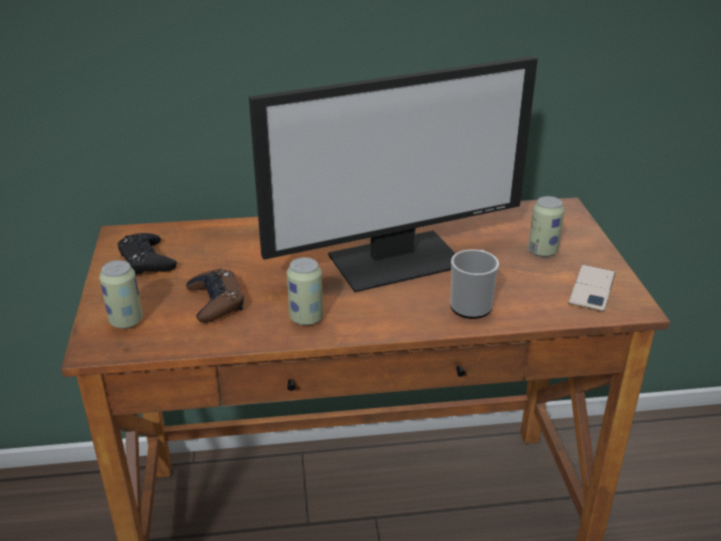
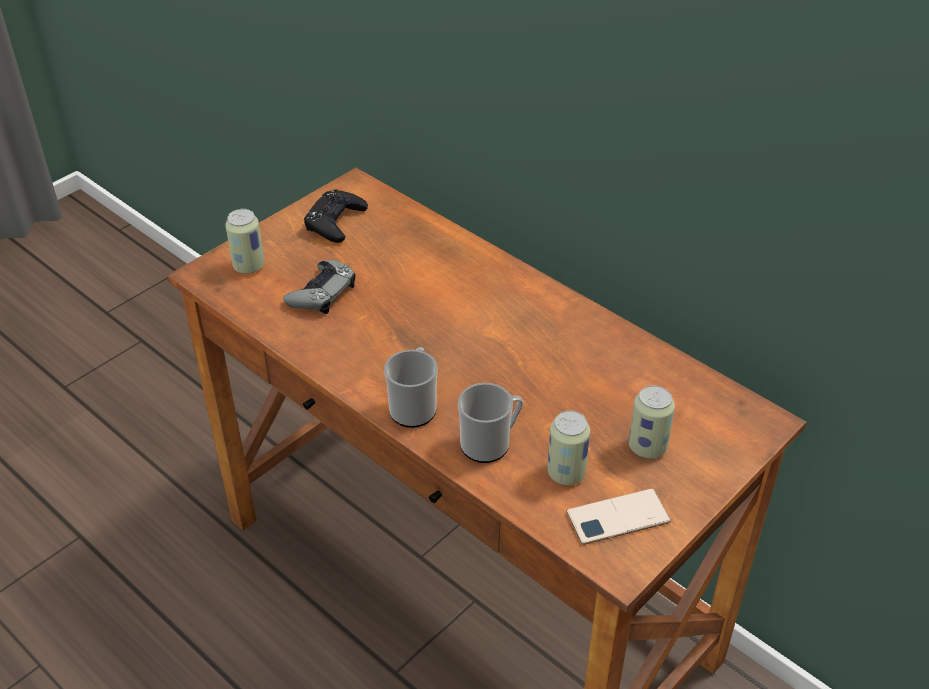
camera: 50 degrees right, 10 degrees up
(216, 301) = (322, 293): brown game controller -> grey game controller
(306, 318) = (354, 355): can -> can (566, 473)
(396, 259) = (507, 355): monitor -> none
(396, 317) = (414, 406): none -> mug

